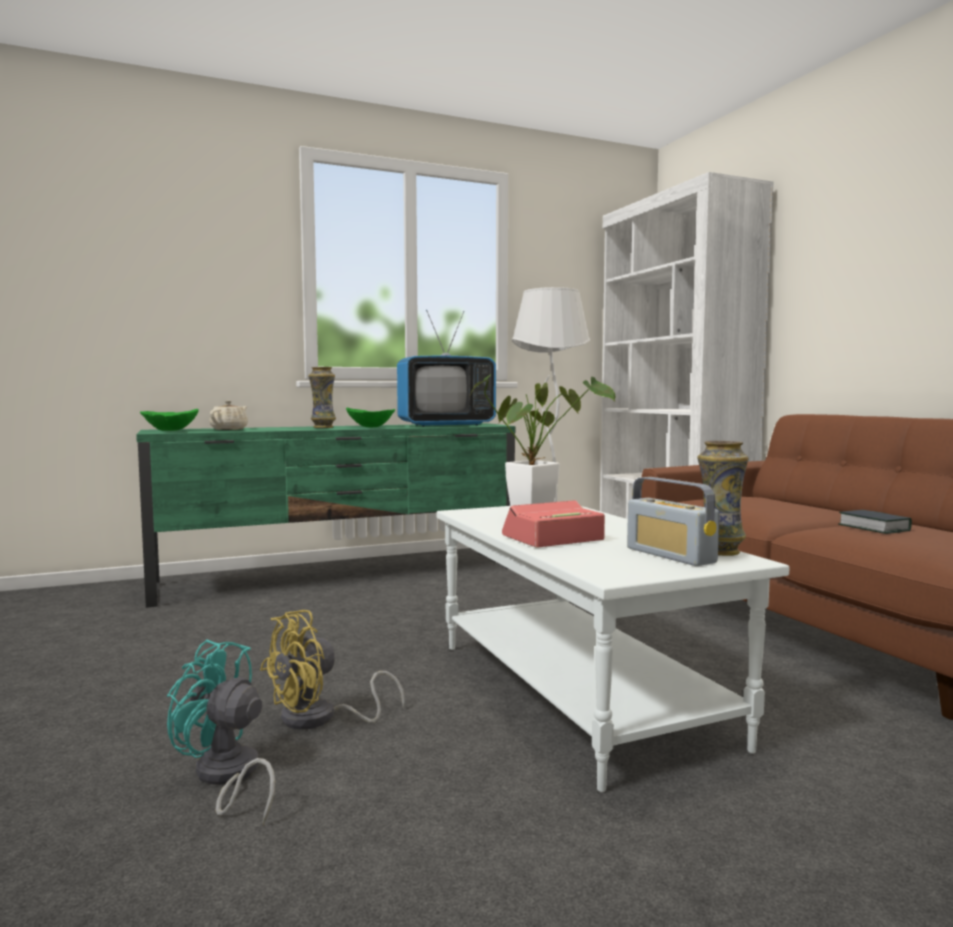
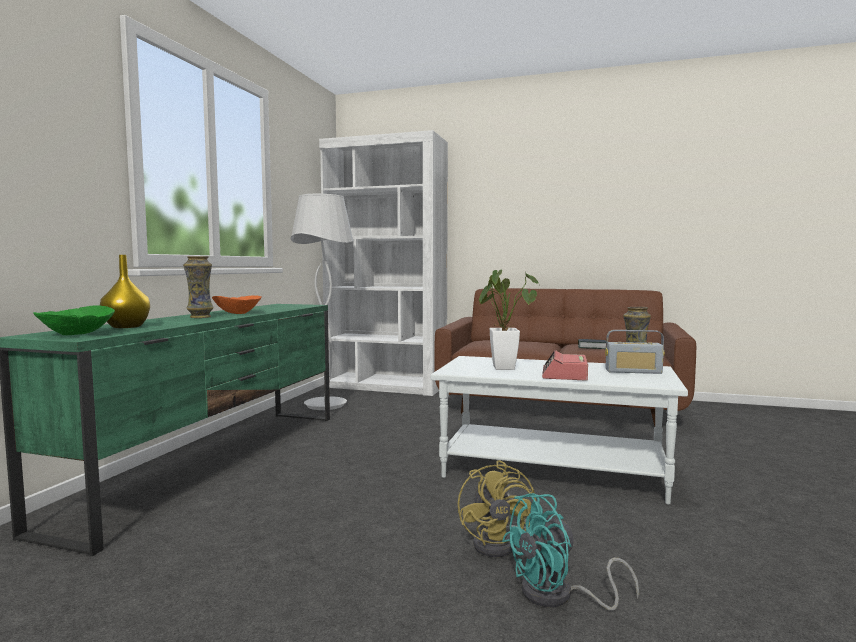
camera: 50 degrees left, 0 degrees up
(230, 429) = (127, 327): beige teapot -> yellow vase
(370, 427) = (237, 313): green bowl -> orange bowl
(446, 425) = (277, 307): television -> none

